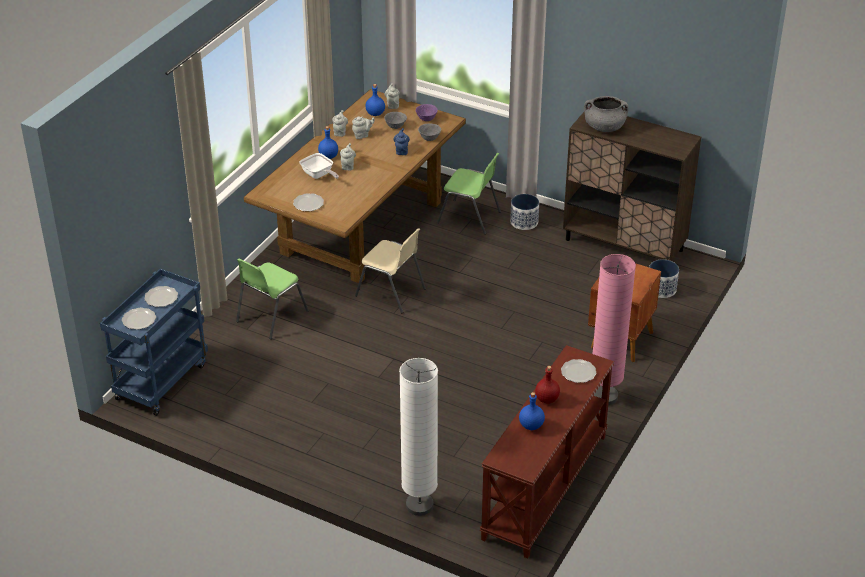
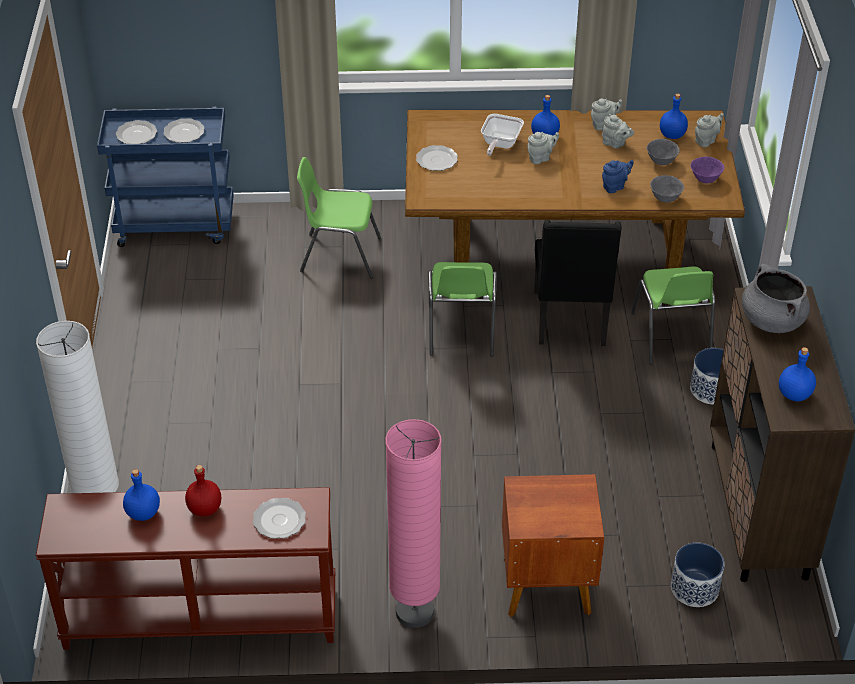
camera: 60 degrees right, 5 degrees up
(391, 293) = (461, 330): beige chair -> green chair
(422, 247) = (571, 320): none -> black chair
(664, 142) = (795, 394): none -> blue bottle

